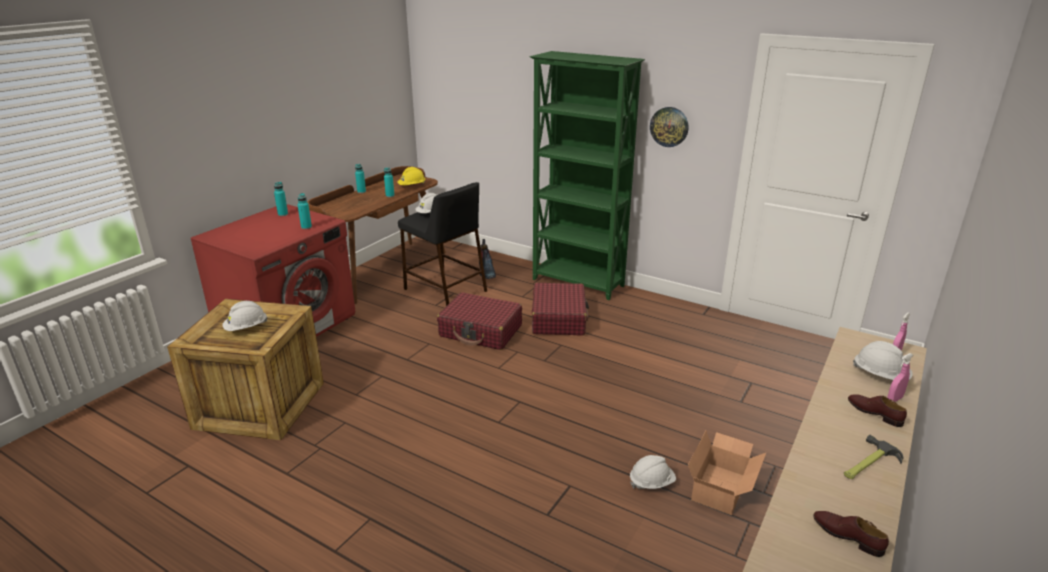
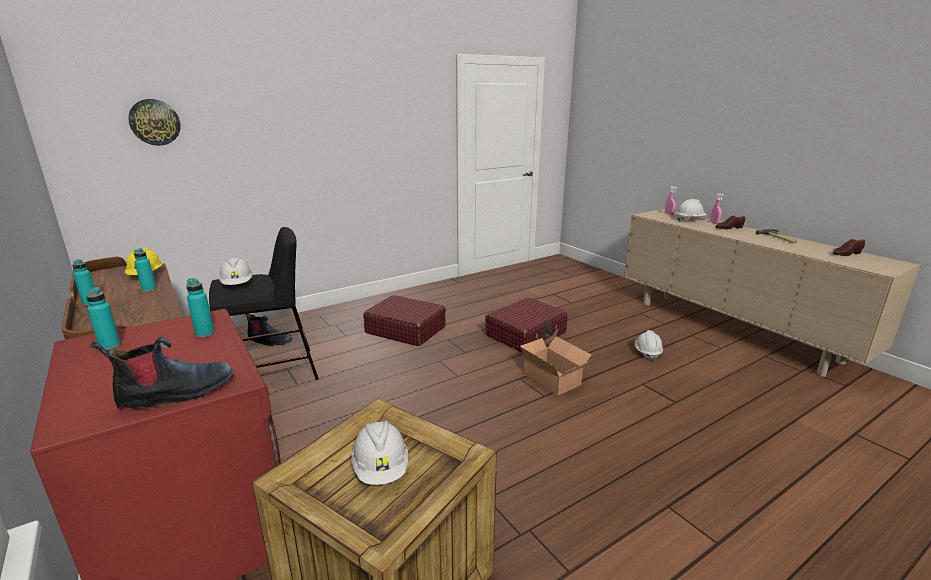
camera: 65 degrees left, 5 degrees down
(238, 244) = (176, 394): none -> boot
(481, 331) = (384, 370): red suitcase -> red suitcase (526, 334)
(578, 283) = (357, 308): green bookcase -> none
(669, 126) = (403, 138): wall clock -> wall clock (154, 122)
(722, 488) = (658, 333): cardboard box -> cardboard box (552, 378)

